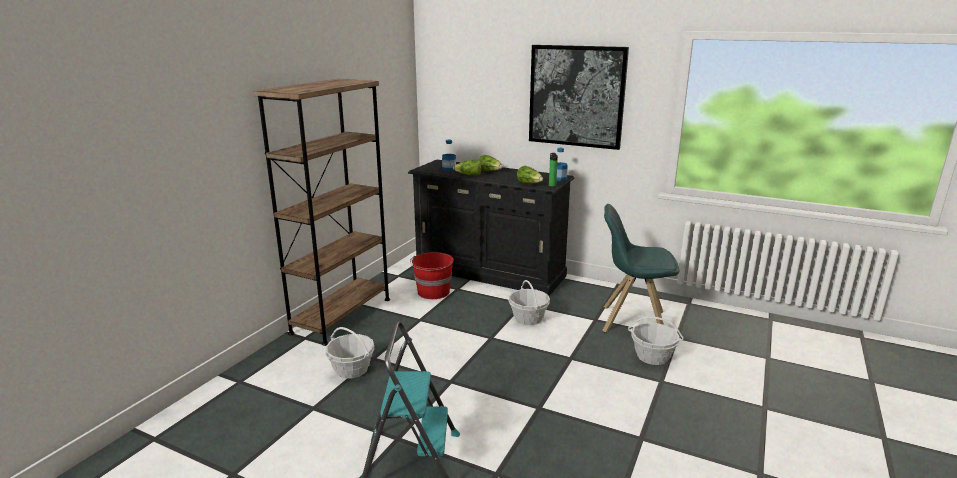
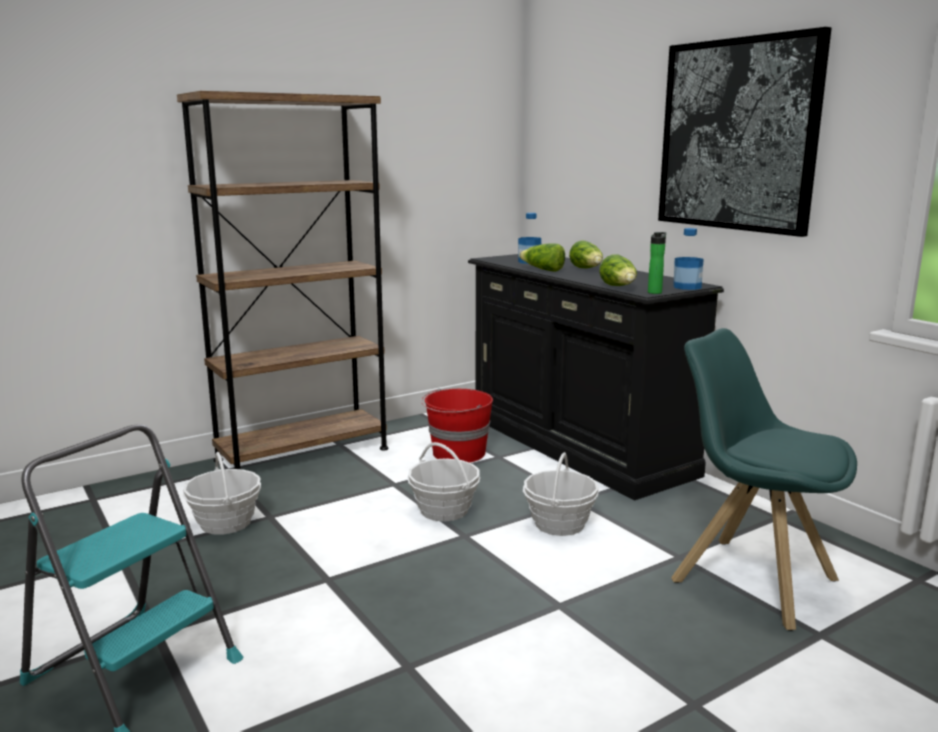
camera: 30 degrees right, 5 degrees down
(652, 356) = (726, 653): basket -> basket (444, 510)

